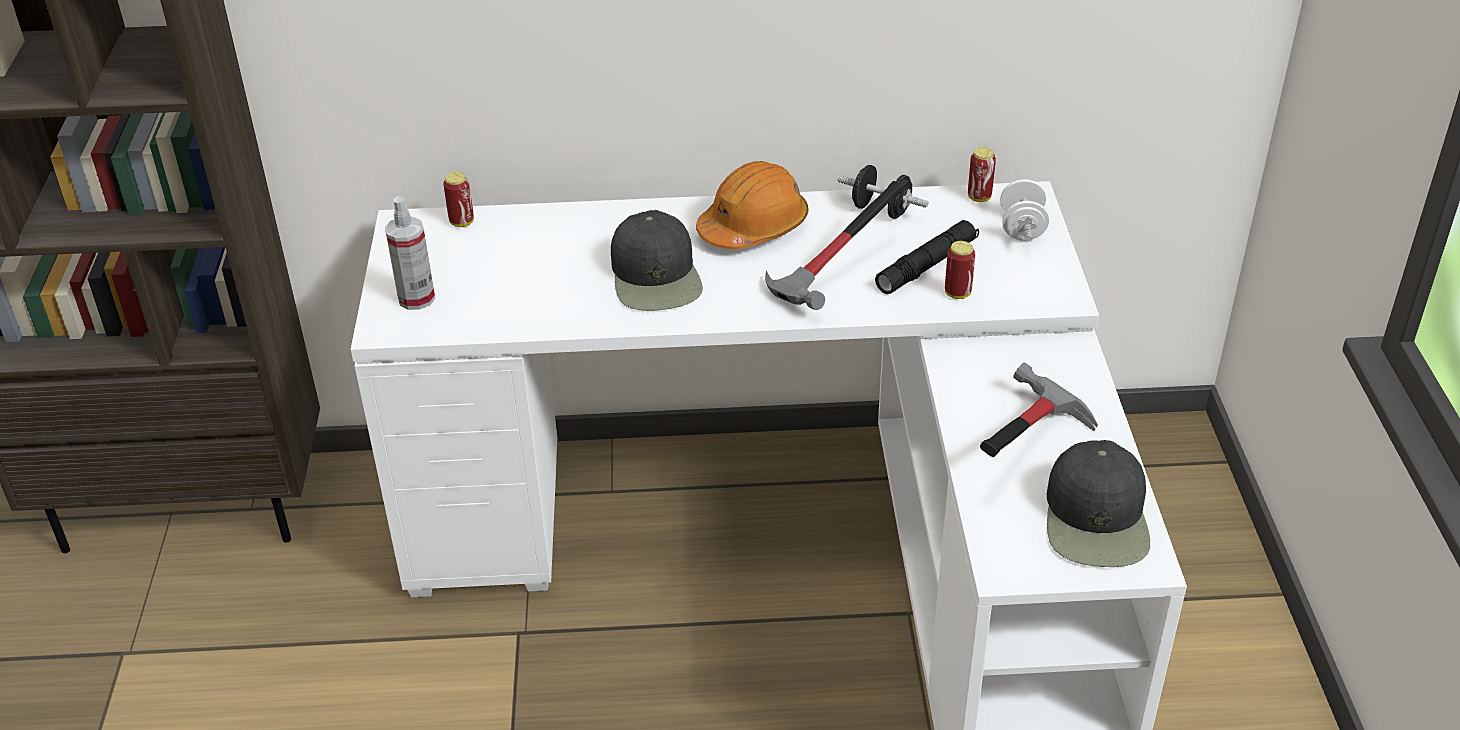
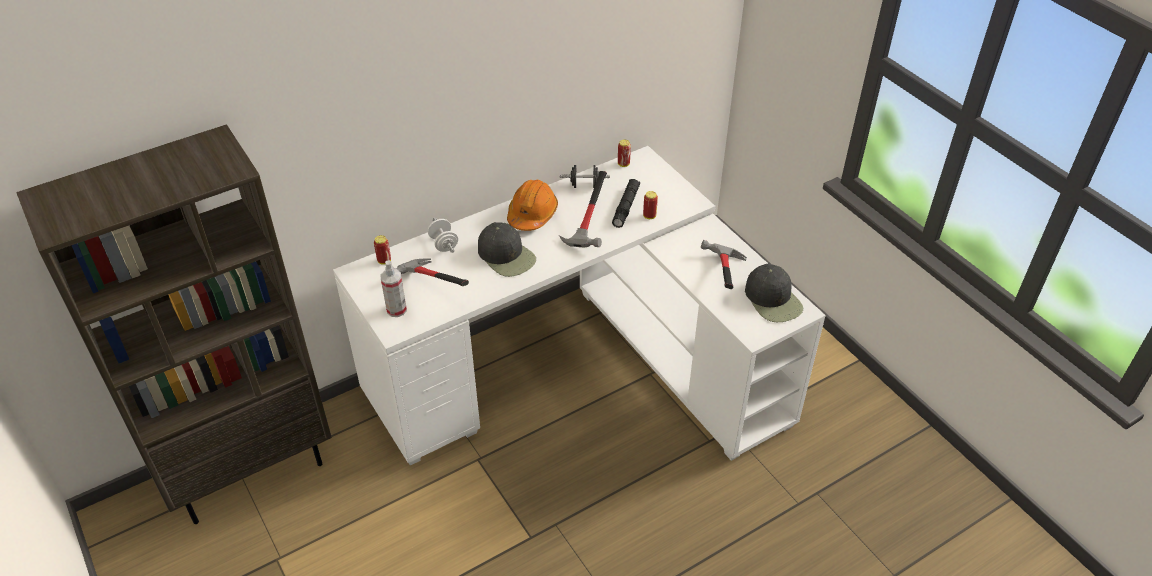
camera: 30 degrees left, 5 degrees up
(493, 283) = (429, 288): none -> hammer
(1022, 228) = (653, 174): white dumbbell -> white dumbbell (443, 244)

